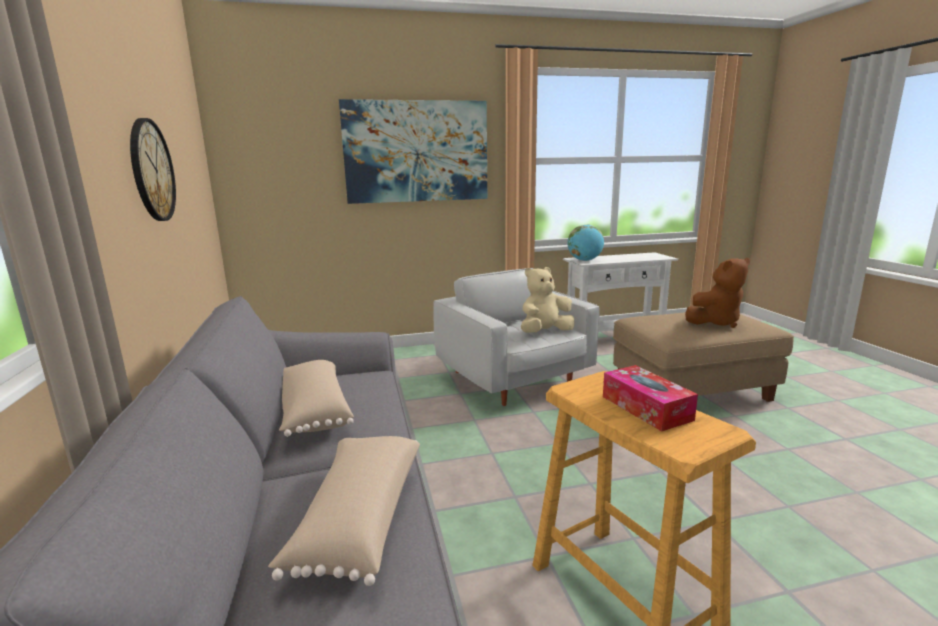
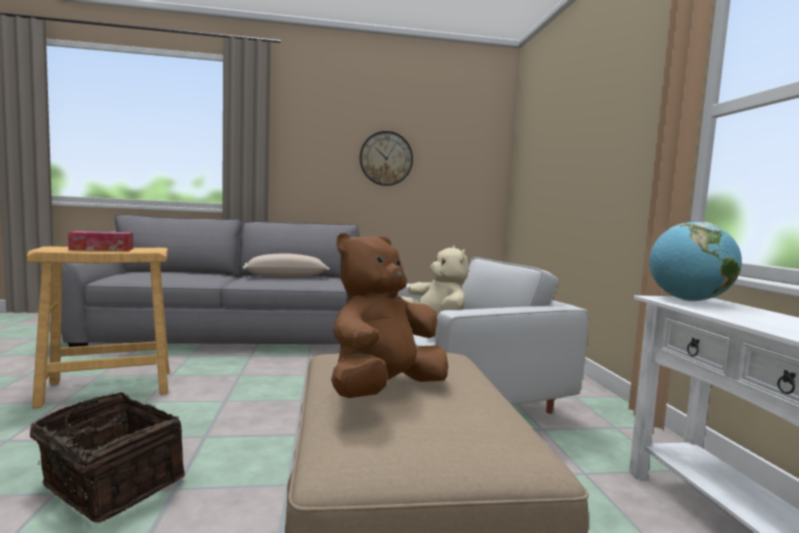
camera: 95 degrees right, 10 degrees down
(357, 519) = (174, 277): beige pillow -> none
(416, 152) = (600, 127): picture -> none
(715, 322) = (383, 391): brown plush toy -> brown plush toy turned 60 degrees clockwise
(754, 487) = (109, 485): none -> basket

